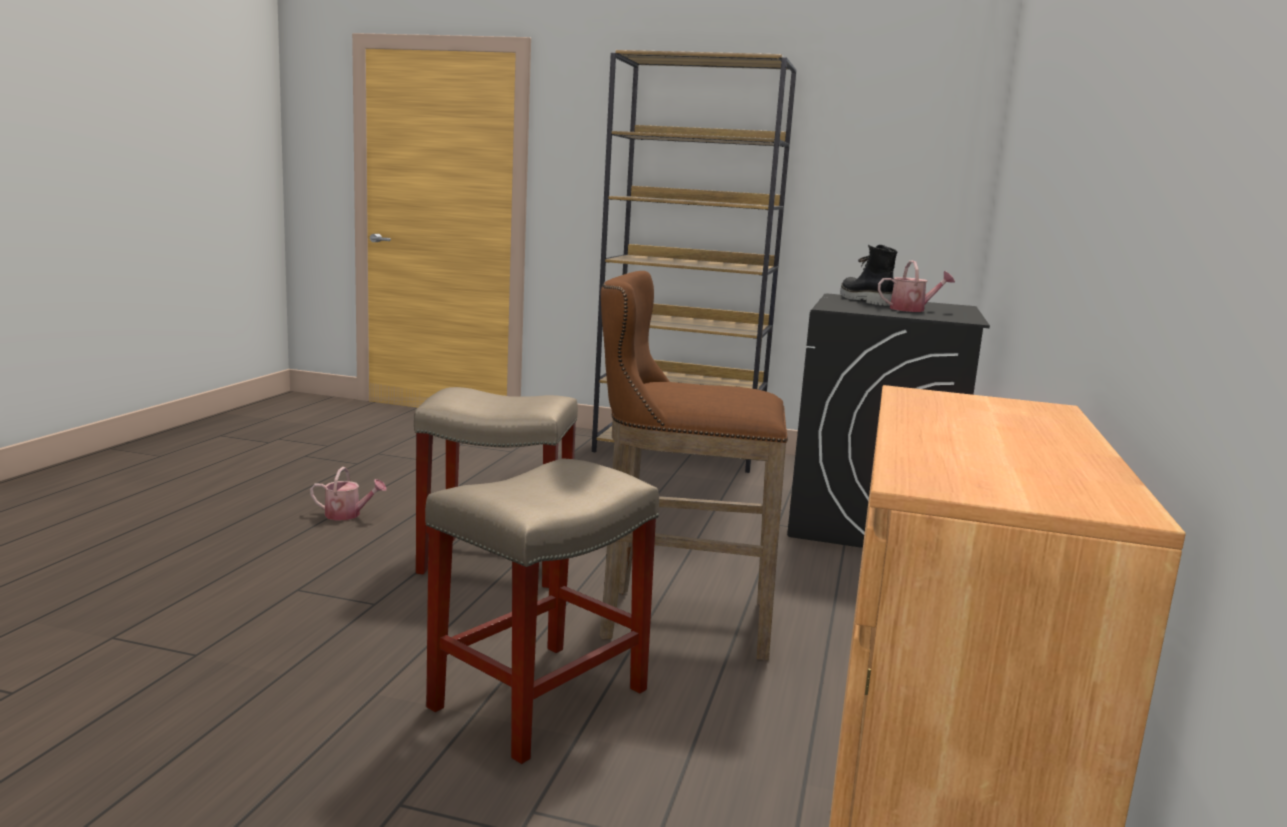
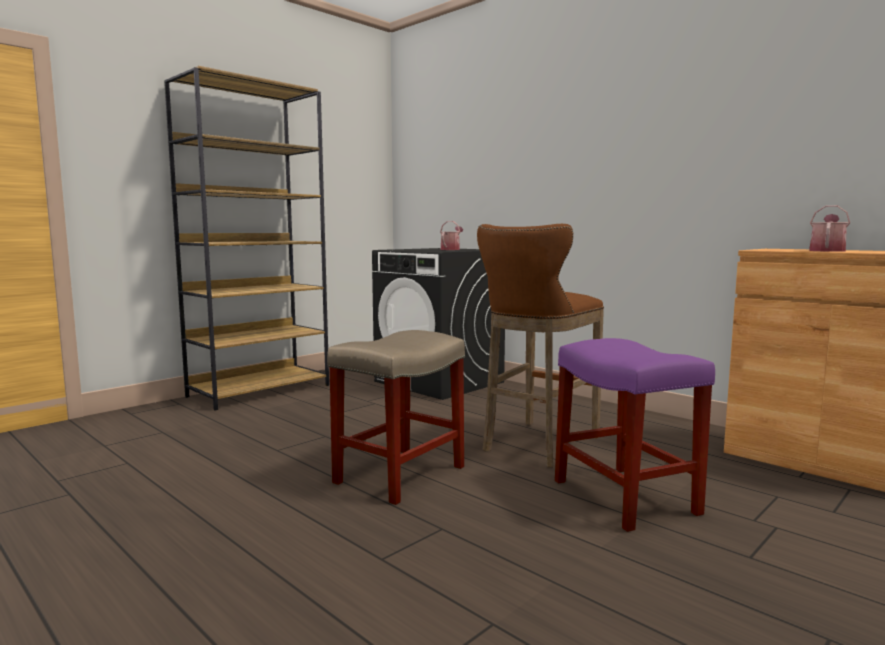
camera: 60 degrees left, 5 degrees down
(347, 515) = (219, 515): watering can -> watering can (827, 250)
(538, 700) = (626, 497): beige stool -> purple stool
(863, 300) = (411, 249): black boot -> none

